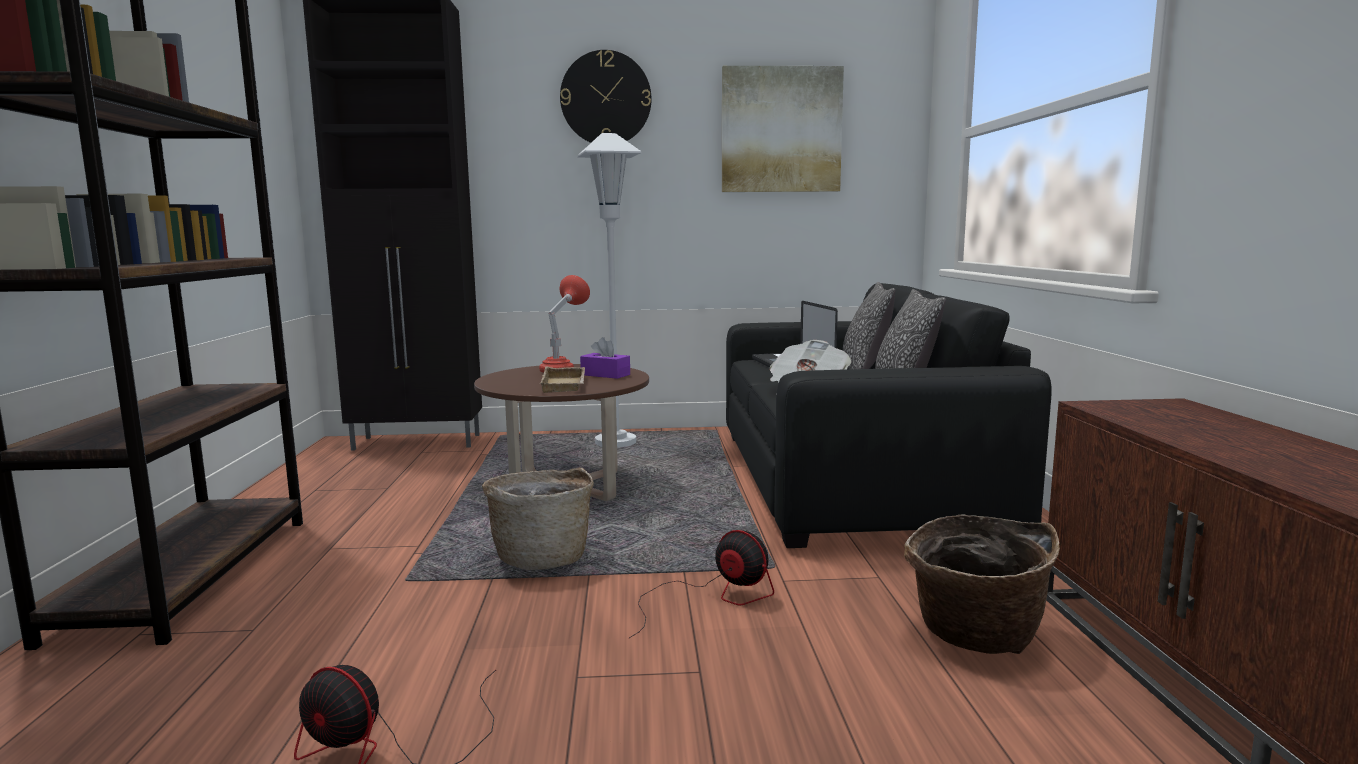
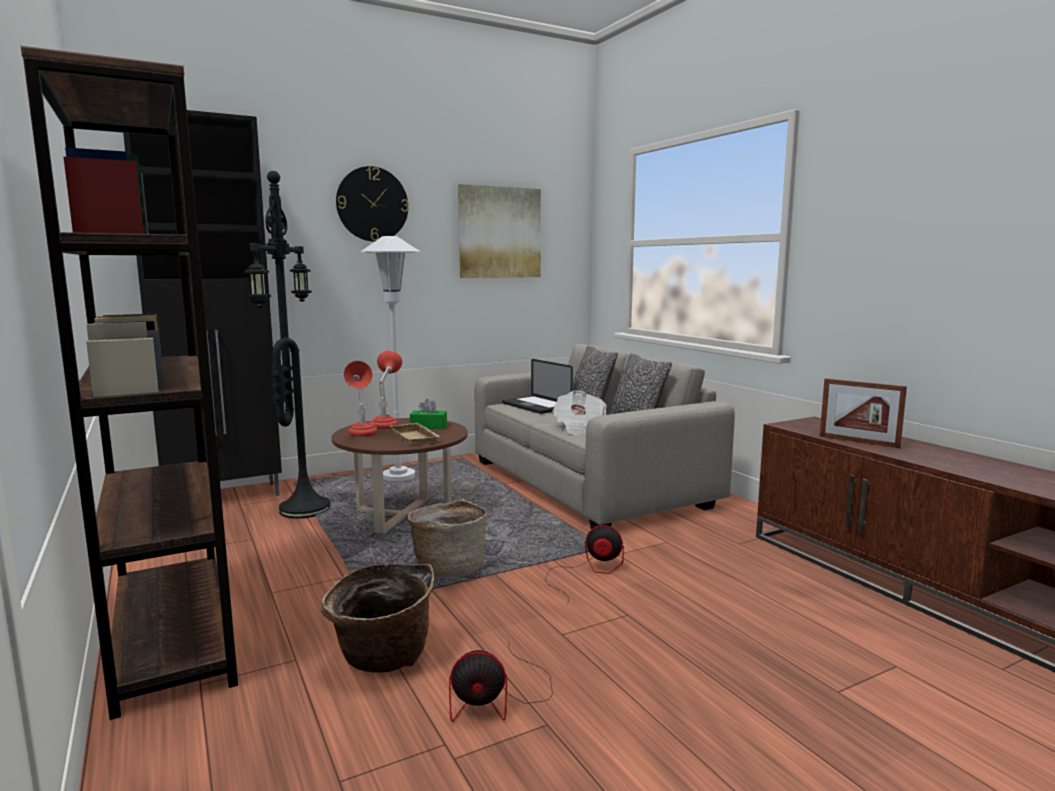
camera: 25 degrees left, 0 degrees up
(474, 464) = (302, 508): none -> black floor lamp
(514, 378) = (362, 436): none -> red table lamp
(605, 375) = (428, 426): purple tissue box -> green tissue box
(850, 478) = (589, 482): black sofa -> beige sofa
(973, 637) = (744, 565): basket -> basket (382, 659)
(1209, 441) = (858, 441): none -> picture frame

